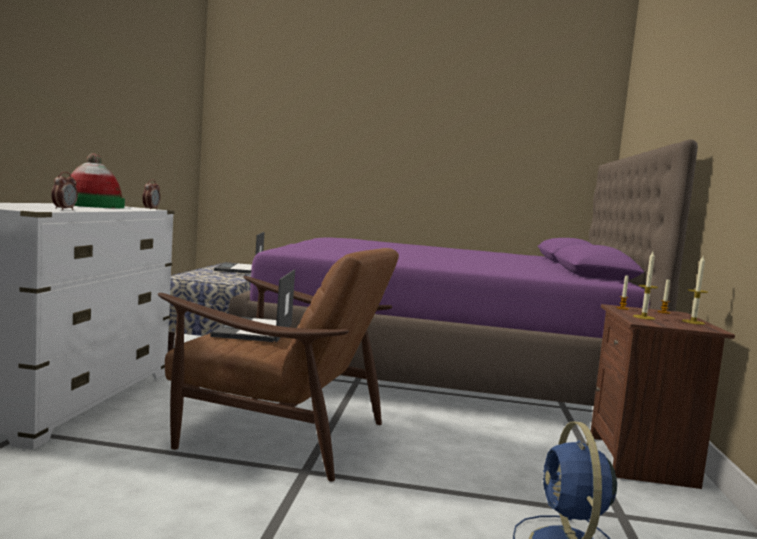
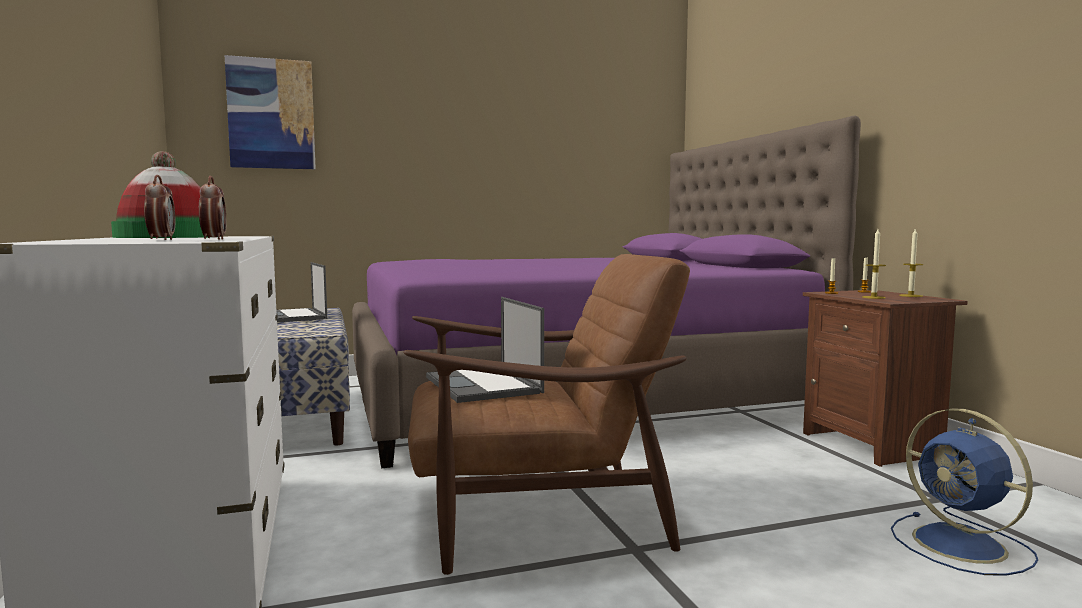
camera: 25 degrees left, 0 degrees up
(151, 209) = (249, 236): alarm clock -> alarm clock (161, 240)
(267, 123) = (271, 114): none -> picture

